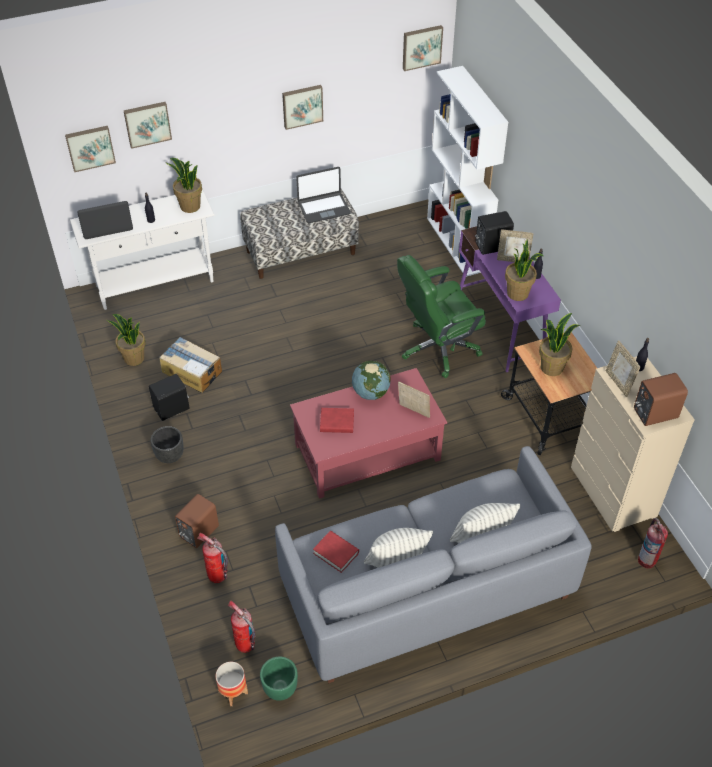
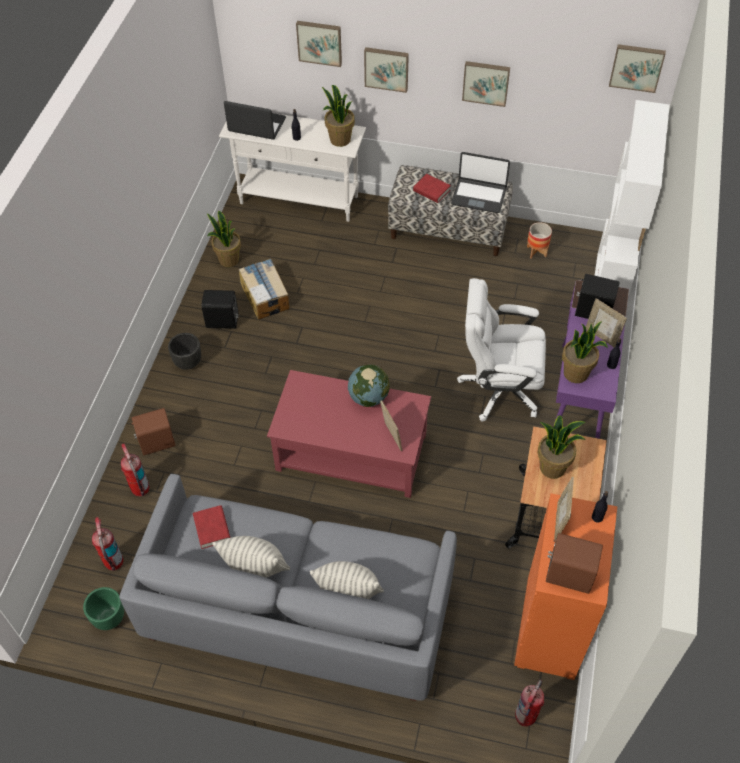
camera: 35 degrees right, 5 degrees up
(90, 147) = (261, 45): picture -> picture (386, 68)
(233, 692) = (72, 596): planter -> planter (536, 251)
(337, 423) = (315, 409): red book -> red book (431, 191)
(438, 348) = (499, 388): green office chair -> white office chair
(613, 493) = (550, 628): beige dresser -> orange dresser

